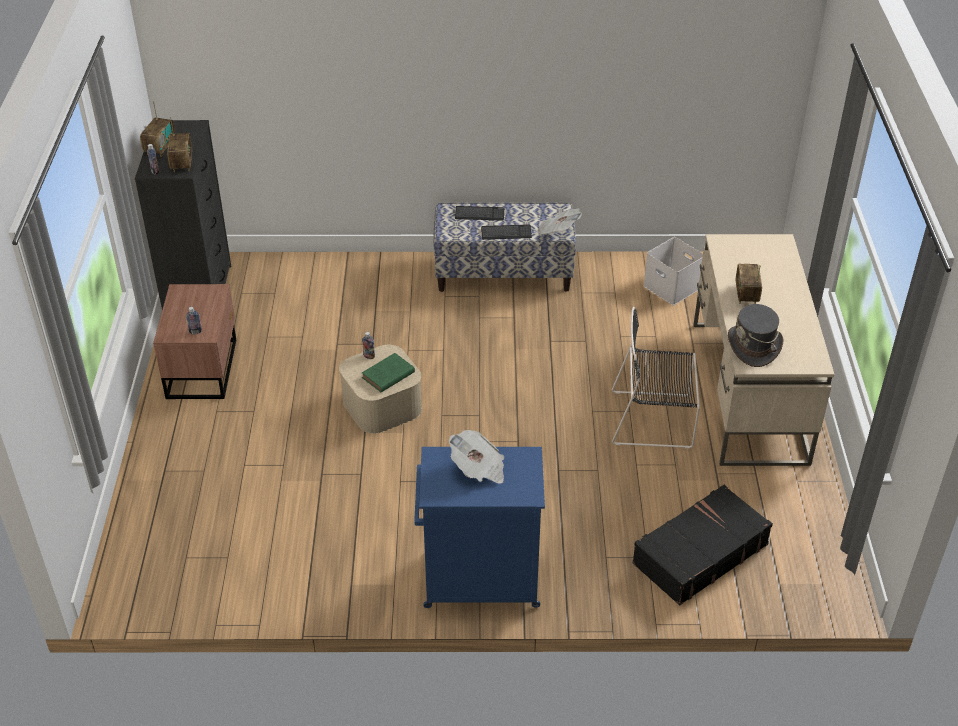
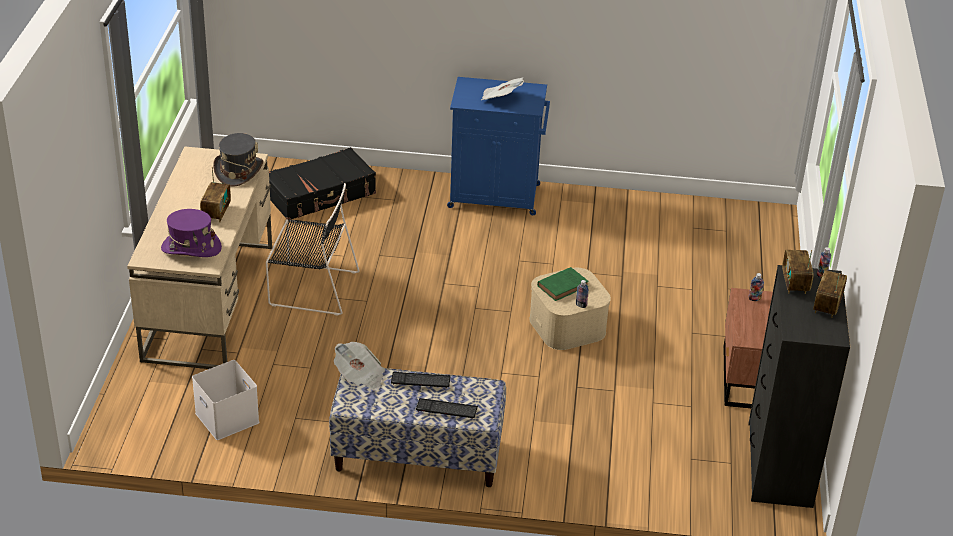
camera: 175 degrees left, 5 degrees down
(747, 255) = (191, 248): none -> purple hat

